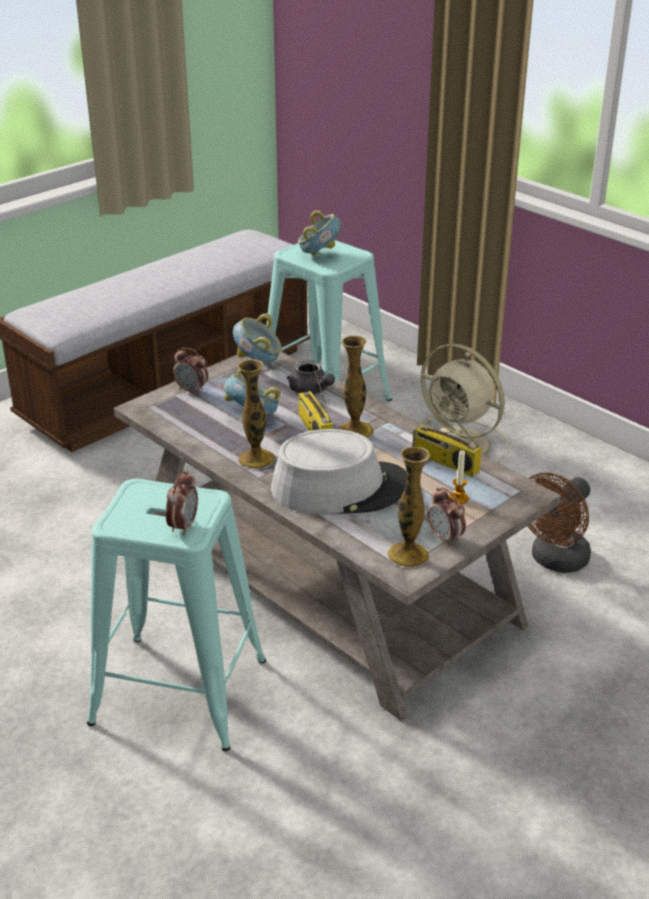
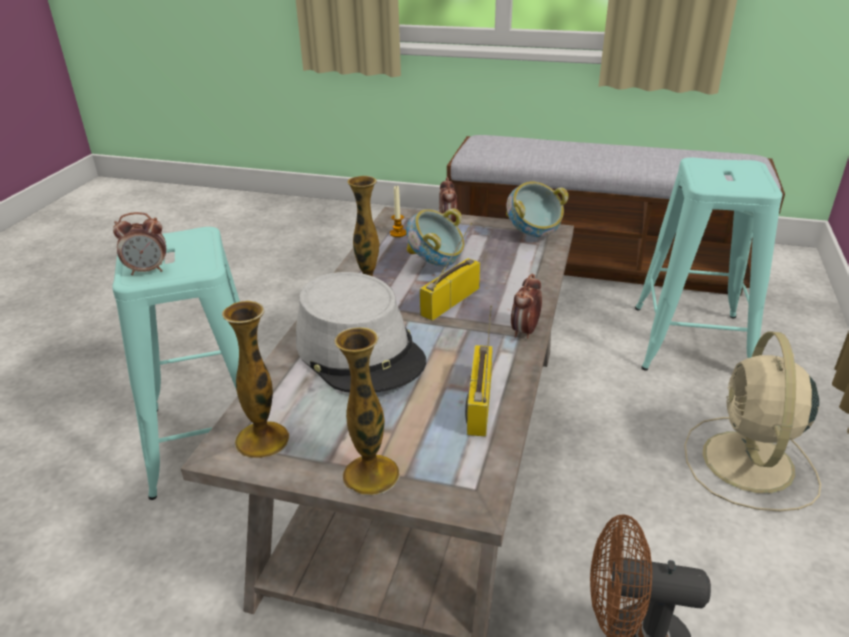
camera: 60 degrees right, 0 degrees up
(311, 391) = (520, 275): grey teapot -> none
(319, 255) = (722, 174): bowl -> none
(355, 431) = (476, 323): vase -> vase (371, 474)
(445, 538) = (315, 457): alarm clock -> alarm clock (525, 331)
(458, 498) = (409, 439): candle -> candle (398, 233)

